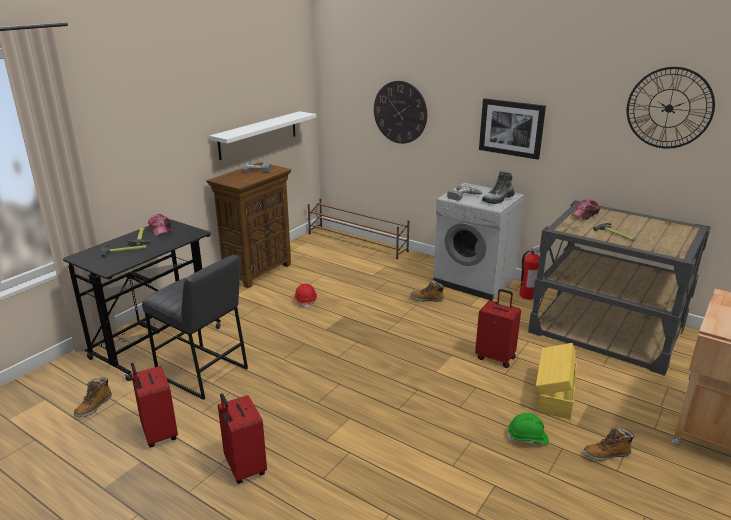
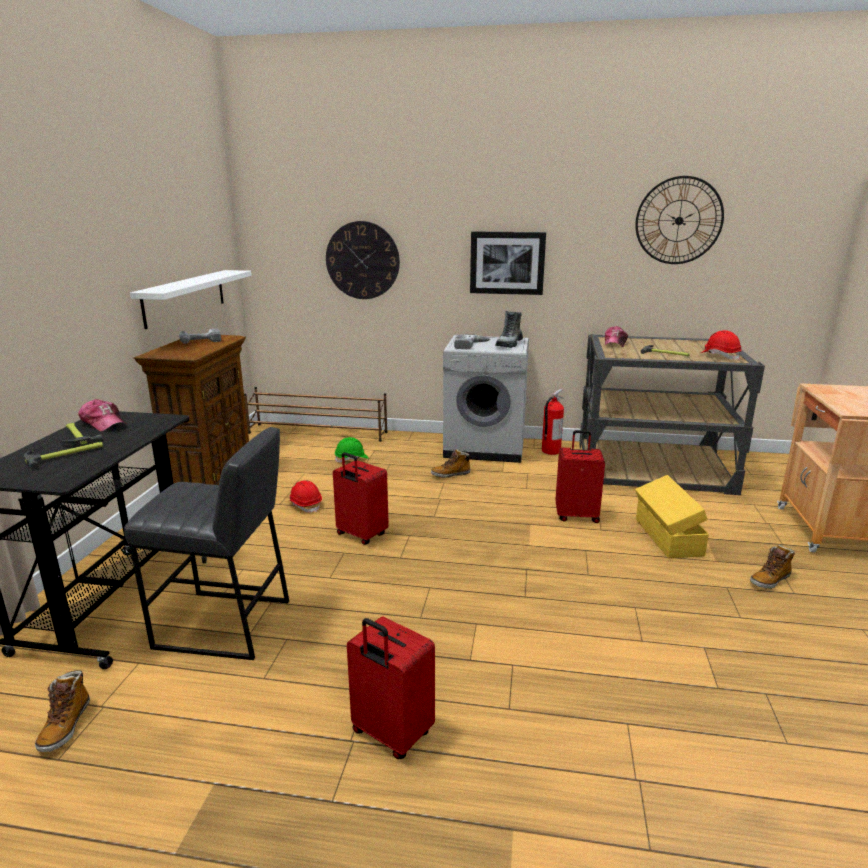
camera: 25 degrees left, 5 degrees down
(158, 434) = (215, 732): red suitcase -> red suitcase (361, 535)
(527, 438) = (686, 587): green hard hat -> green hard hat (351, 459)
(665, 245) = (719, 356): none -> red hard hat

